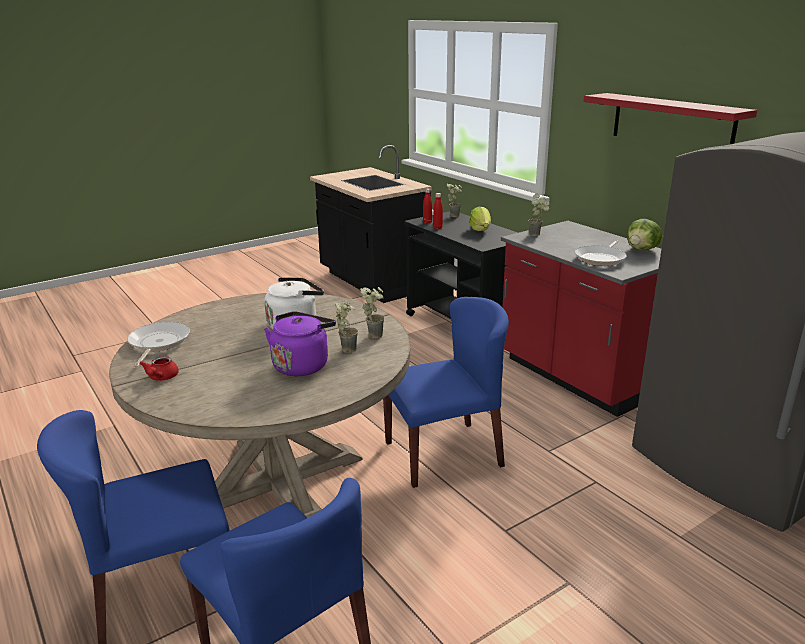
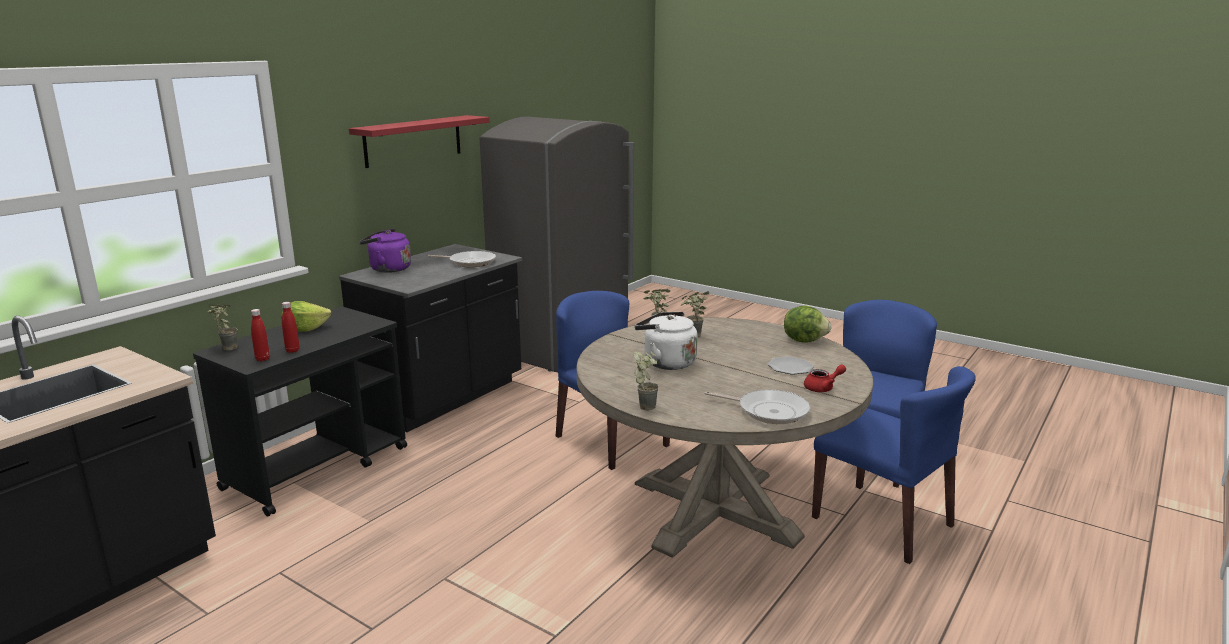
camera: 110 degrees left, 5 degrees down
(157, 343) = (769, 411): frying pan -> frying pan turned 135 degrees counterclockwise
(220, 376) = (790, 367): none -> plate
(302, 365) = (737, 345): purple kettle -> purple kettle (387, 269)
(537, 235) = (399, 281): potted plant -> potted plant (646, 405)
(577, 377) = (444, 398): red counter -> black counter
(642, 249) = (439, 253): lettuce -> lettuce (804, 340)

